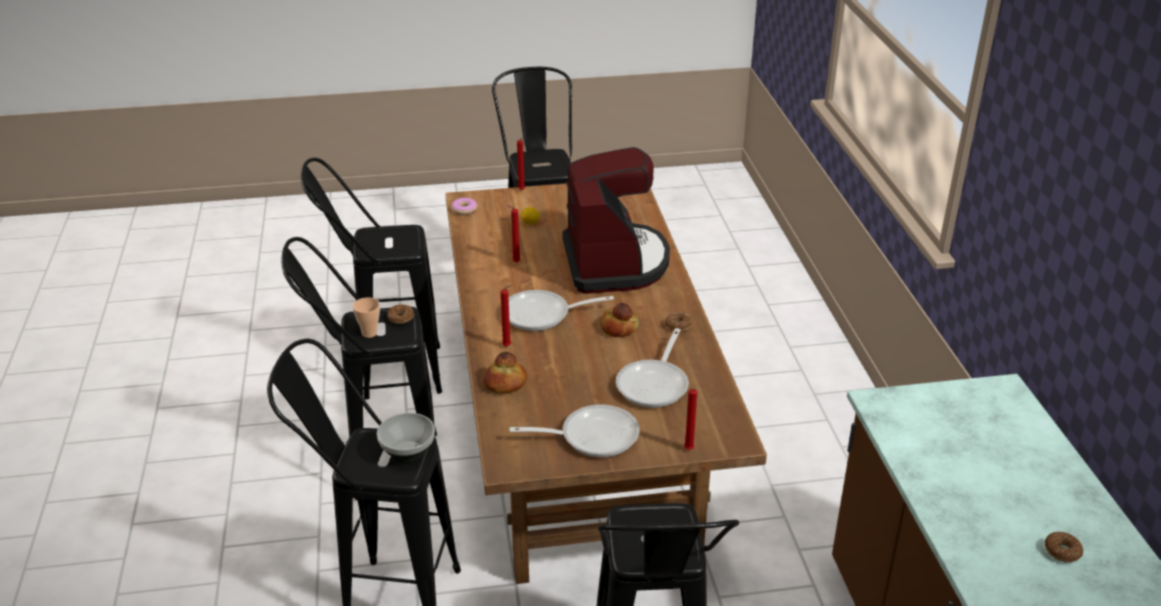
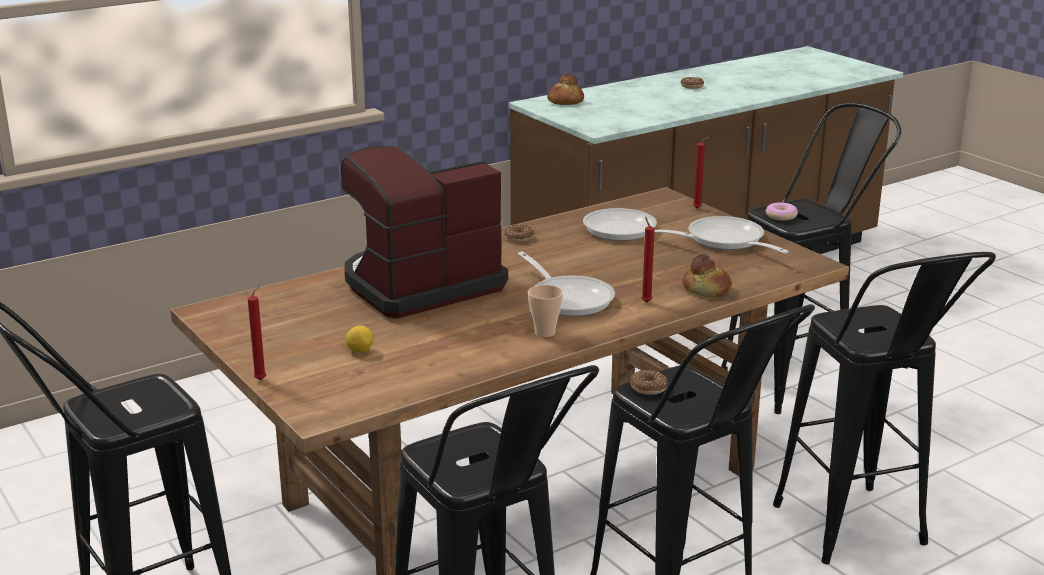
camera: 115 degrees left, 10 degrees down
(369, 333) = (700, 399): cup -> cup (545, 333)
(407, 452) = (852, 319): bowl -> none
(464, 210) = (353, 406): donut -> donut (781, 216)
(515, 262) = (470, 337): red candle -> none
(618, 327) = (550, 261): bread -> bread (565, 101)
(655, 384) = (625, 232): frying pan -> frying pan turned 135 degrees counterclockwise

